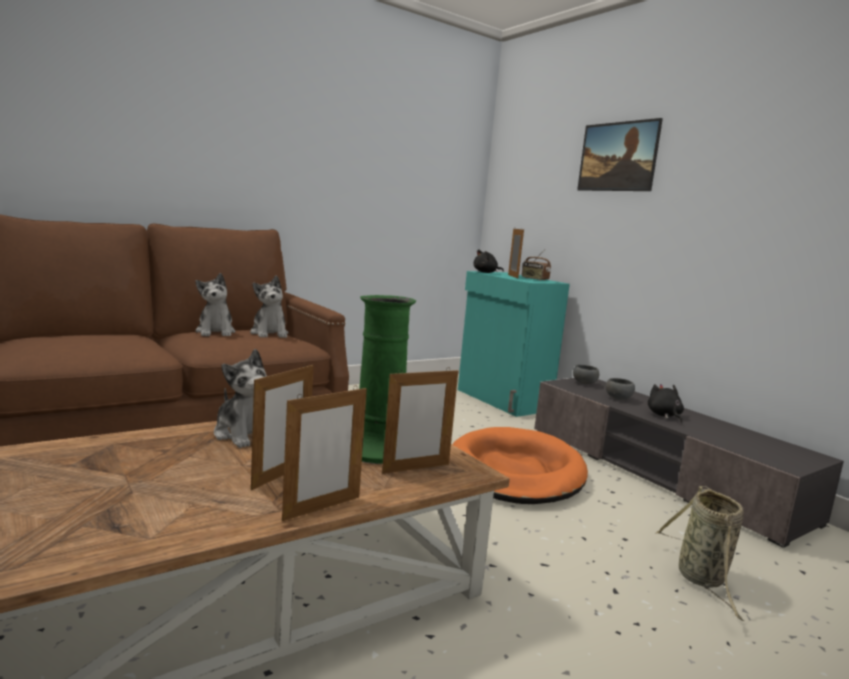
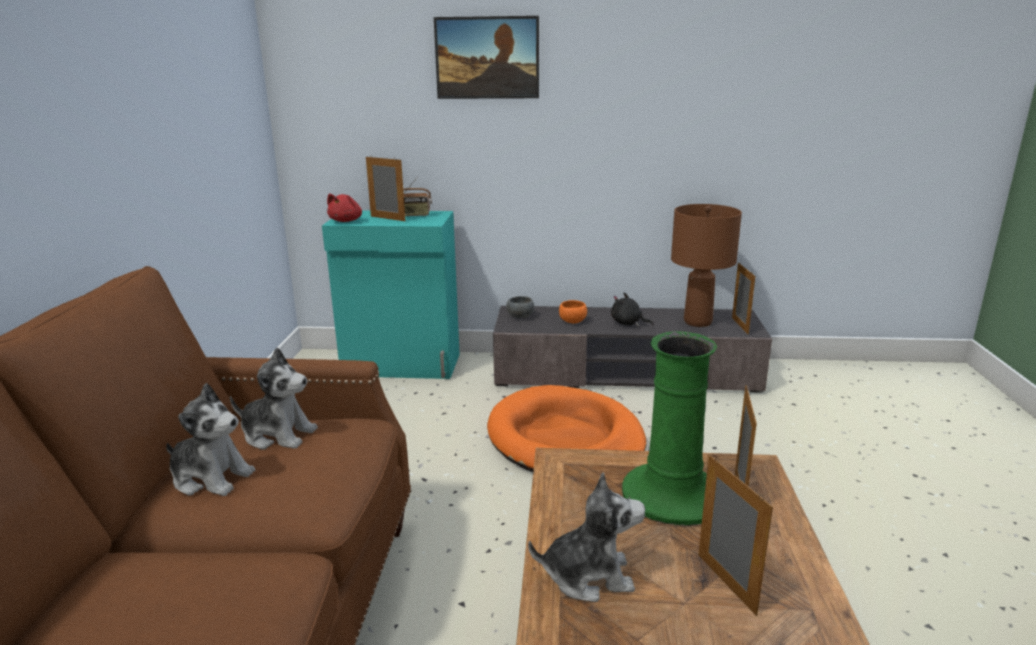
camera: 50 degrees left, 10 degrees up
(322, 508) = (813, 580): picture frame -> picture frame (739, 326)
(486, 272) = (346, 221): black plush toy -> red plush toy
(618, 398) = (572, 321): grey bowl -> orange bowl
(702, 579) = (784, 447): basket -> none
(740, 440) = (697, 322): none -> brown table lamp

